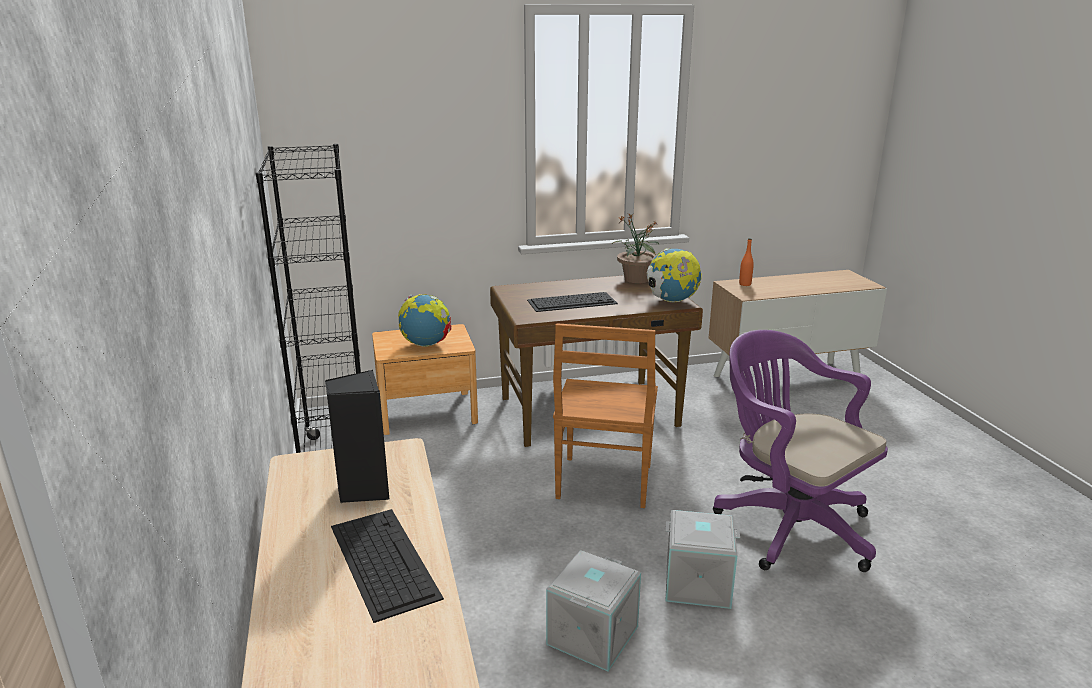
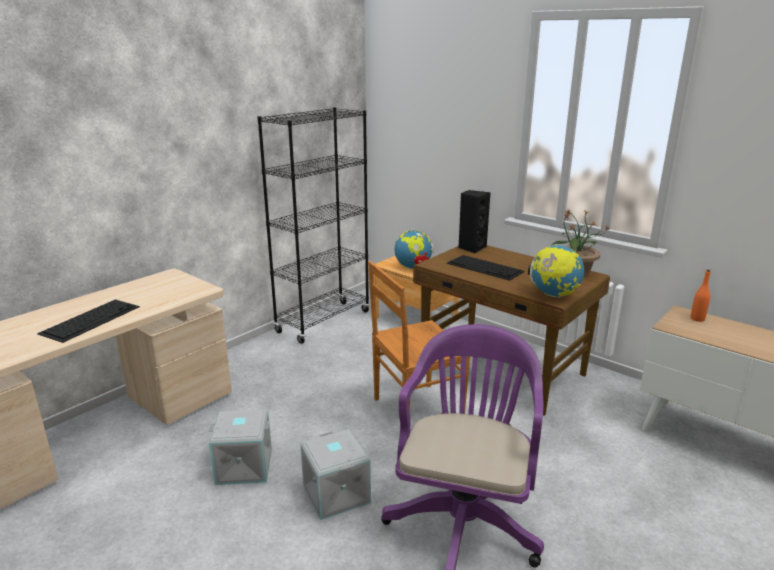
camera: 55 degrees right, 0 degrees up
(363, 490) = (155, 295): black speaker -> black speaker (471, 248)

